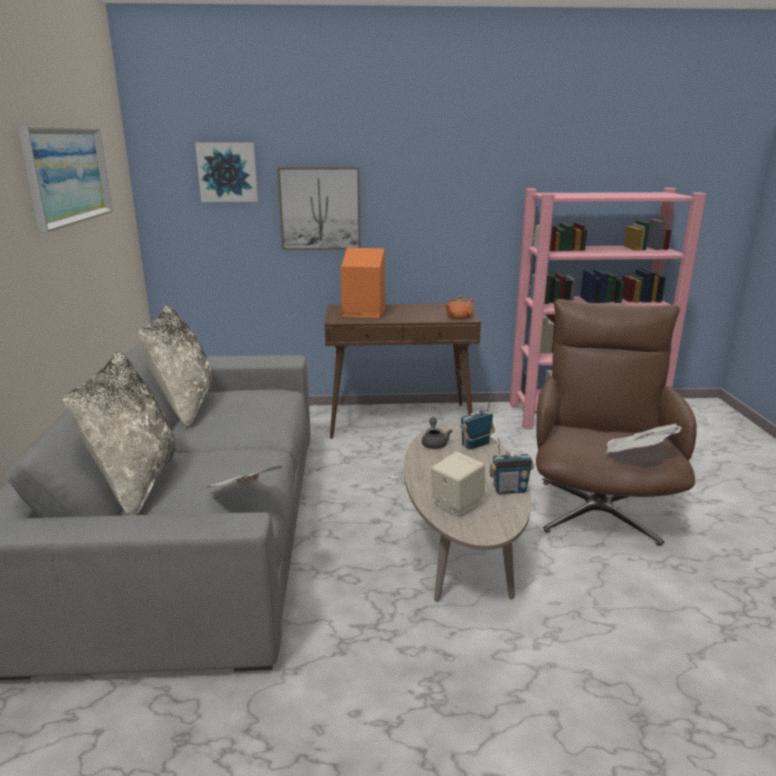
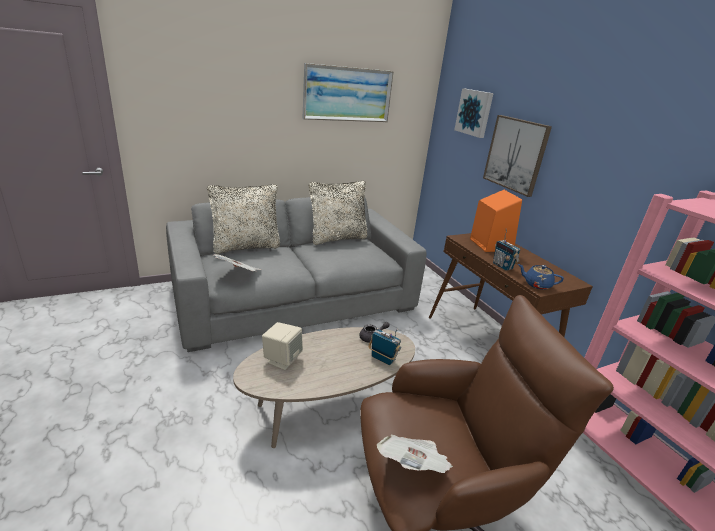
camera: 65 degrees right, 5 degrees up
(458, 317) = (536, 284): orange teapot -> blue teapot
(509, 490) = (316, 384): radio -> radio (502, 266)

